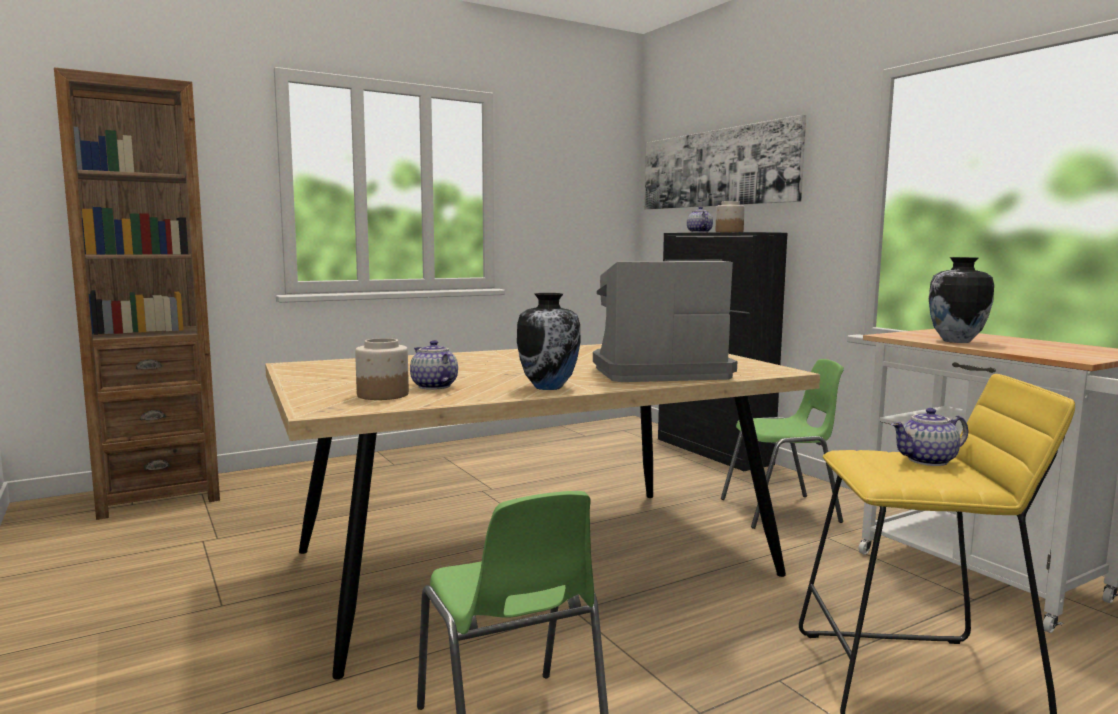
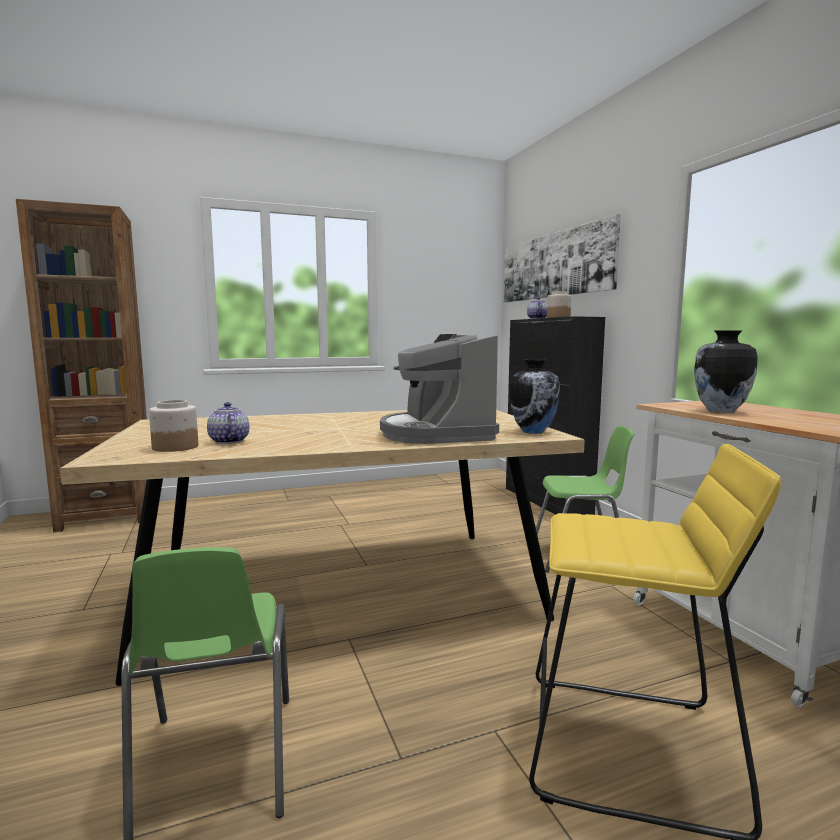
camera: 10 degrees right, 0 degrees up
(549, 387) = (321, 444): vase -> vase (533, 431)
(657, 372) = (436, 433): coffee machine -> coffee machine turned 105 degrees counterclockwise
(928, 461) = (644, 530): teapot -> none

